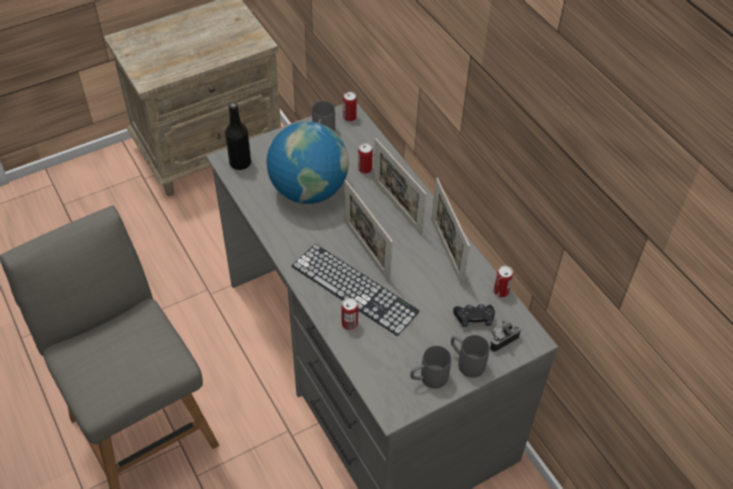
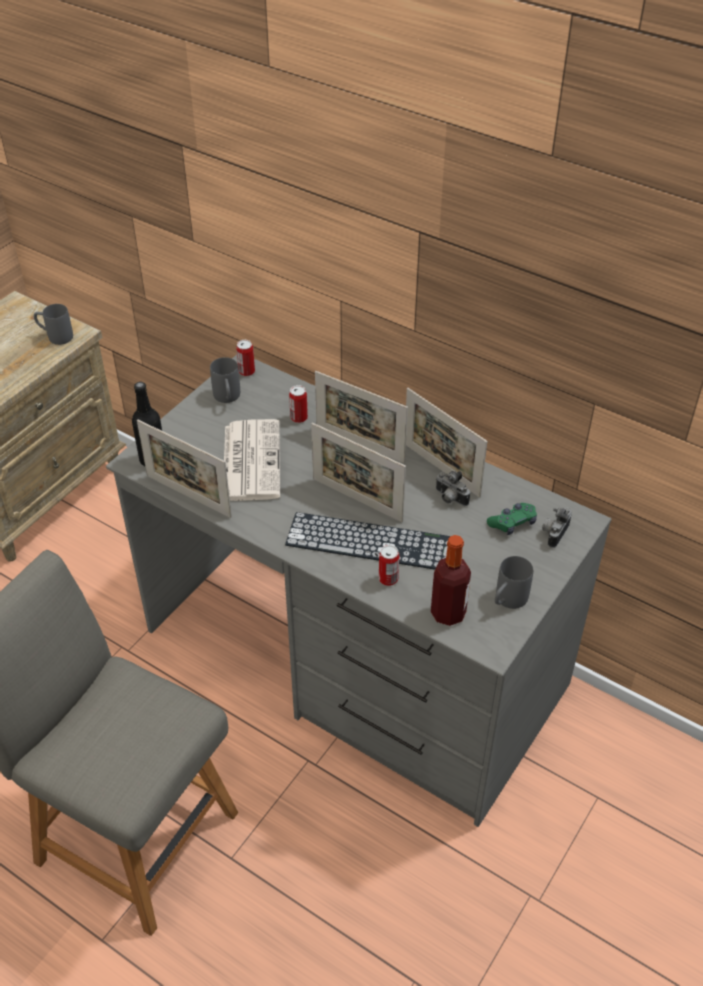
camera: 25 degrees left, 5 degrees down
(247, 201) = (188, 496): none -> picture frame
(308, 190) = (251, 460): globe -> newspaper
(376, 369) = (448, 613): none -> bottle
(437, 278) = (449, 499): none -> camera
(466, 362) = (533, 569): grey mug -> grey mug (55, 336)
(474, 318) = (512, 523): black game controller -> green game controller
(501, 291) = (521, 487): can -> none

